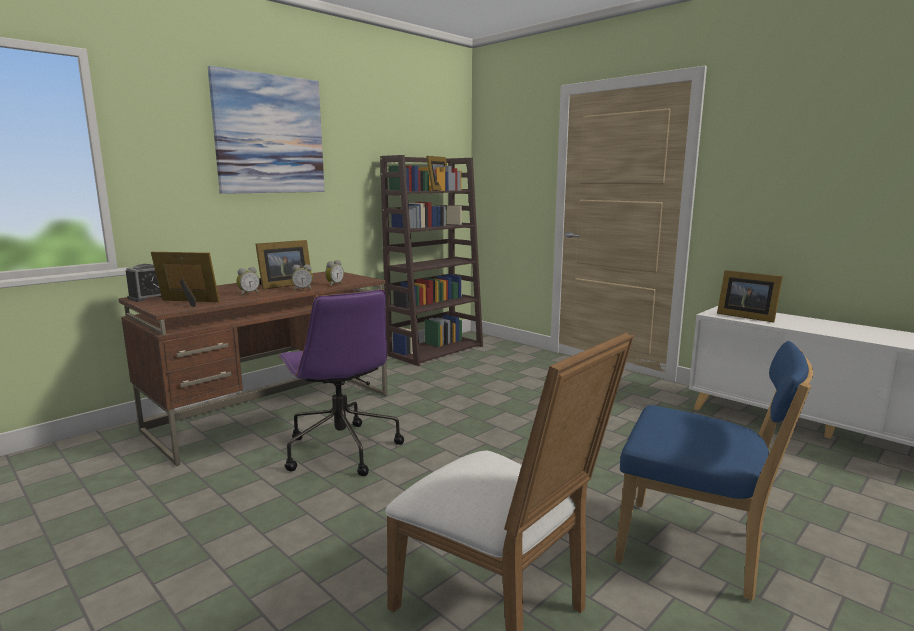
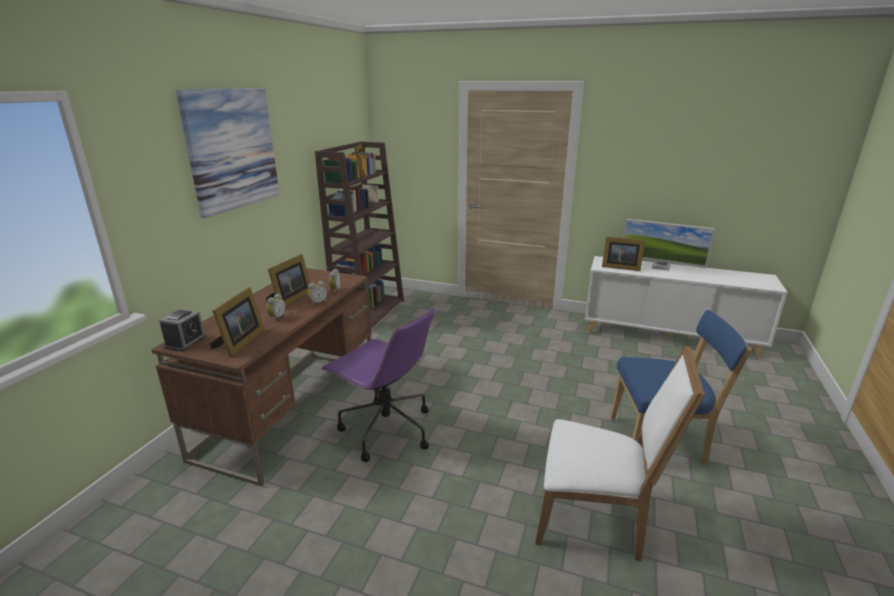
camera: 25 degrees left, 10 degrees up
(188, 302) = (239, 342): picture frame -> picture frame turned 120 degrees clockwise
(815, 322) = (661, 267): none -> monitor

